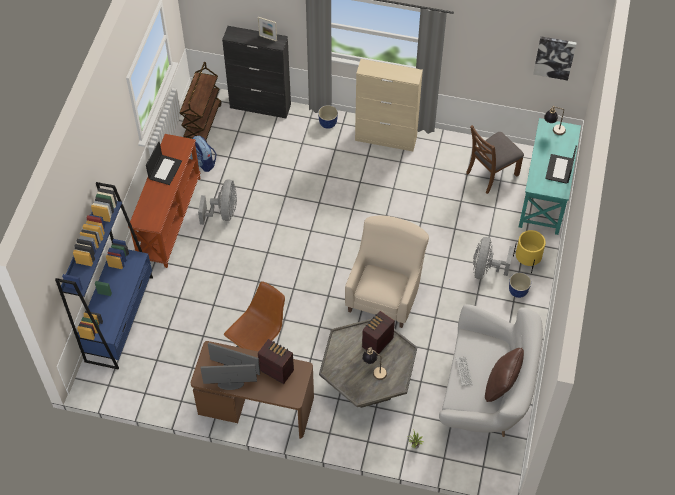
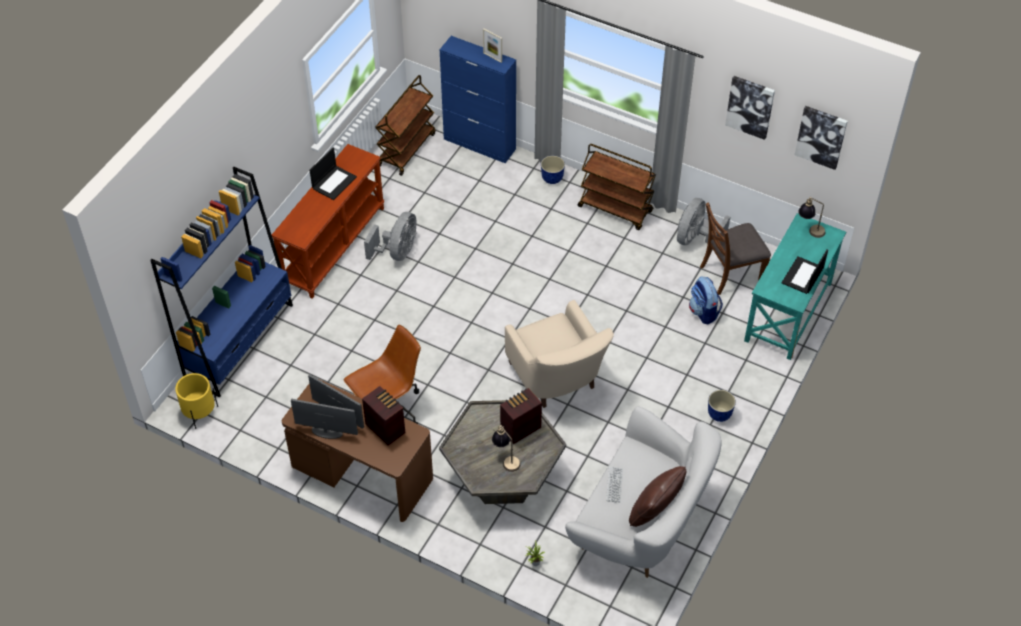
camera: 15 degrees right, 5 degrees down
(204, 162) = (393, 192): backpack -> backpack (703, 312)
(260, 106) = (480, 144): black cabinet -> blue cabinet
(385, 292) = (558, 380): beige armchair -> beige armchair turned 120 degrees clockwise
(386, 139) = (616, 209): beige cabinet -> brown cart
(486, 269) = (688, 380): grey fan -> grey fan (695, 239)
(493, 43) = (750, 106): none -> picture
(527, 260) = (742, 381): yellow planter -> yellow planter (199, 413)

